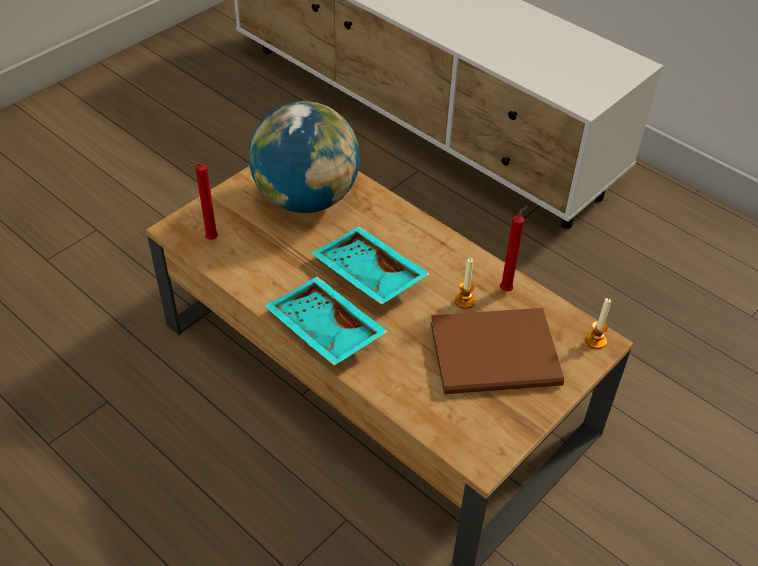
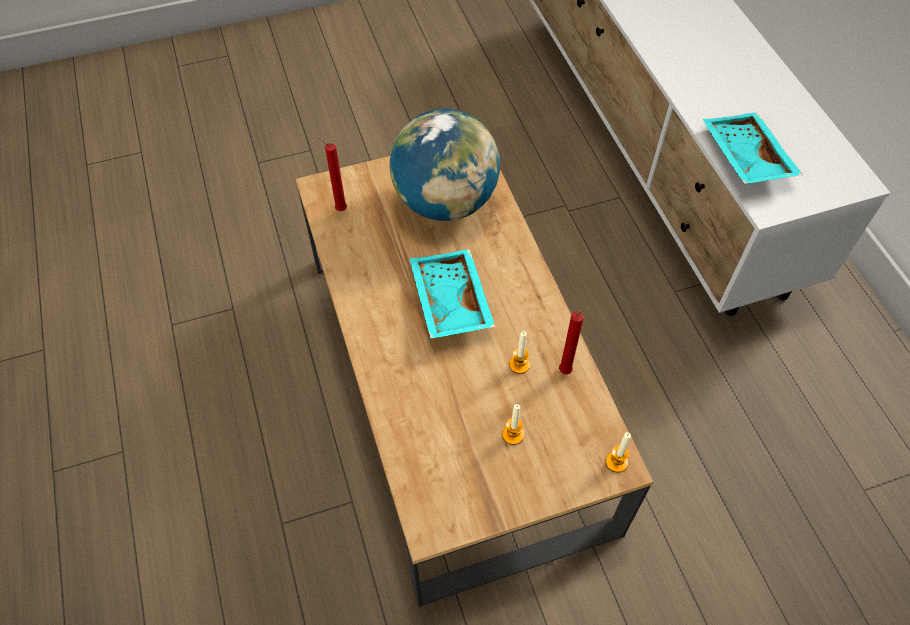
camera: 30 degrees right, 10 degrees up
(323, 331) = (376, 338): turquoise tray -> turquoise tray (744, 158)
(499, 356) = (513, 434): brown book -> candle

